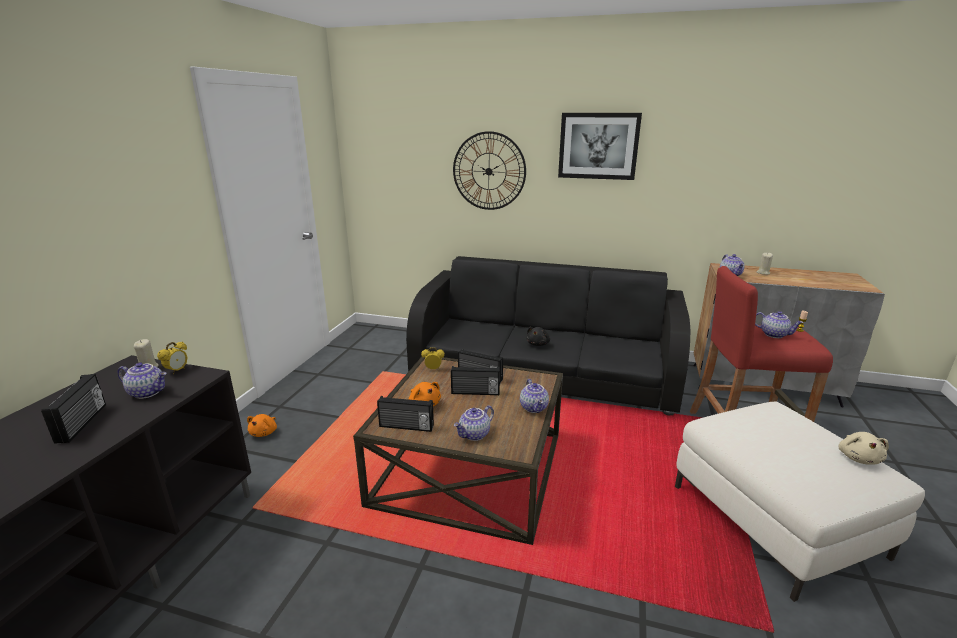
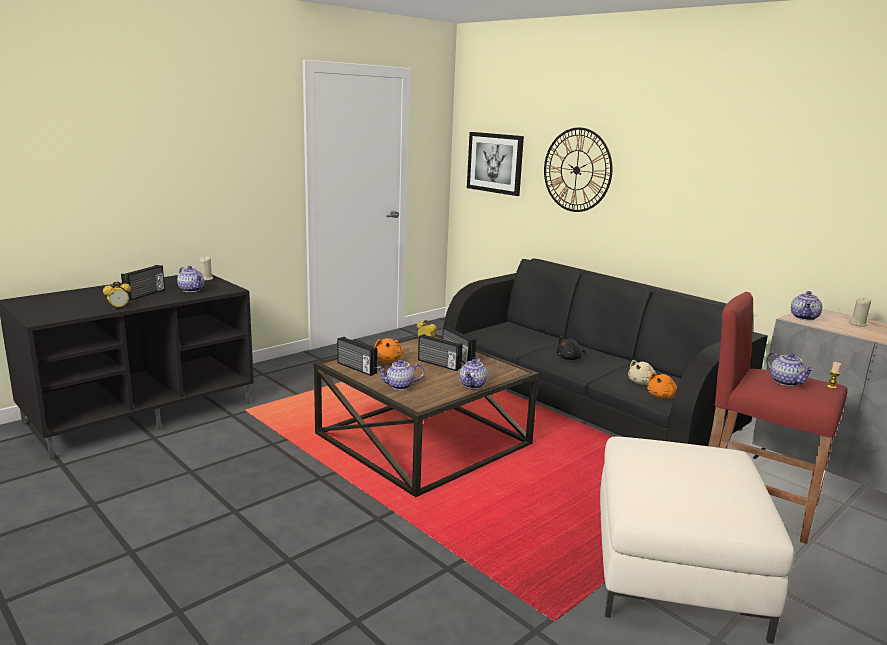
camera: 30 degrees right, 5 degrees down
(177, 371) = (219, 284): alarm clock -> alarm clock (119, 308)
(264, 432) = (293, 372): orange plush toy -> orange plush toy (662, 396)
(598, 146) = (687, 150): picture -> picture (495, 163)
(858, 458) = (748, 504): beige plush toy -> beige plush toy (642, 383)

